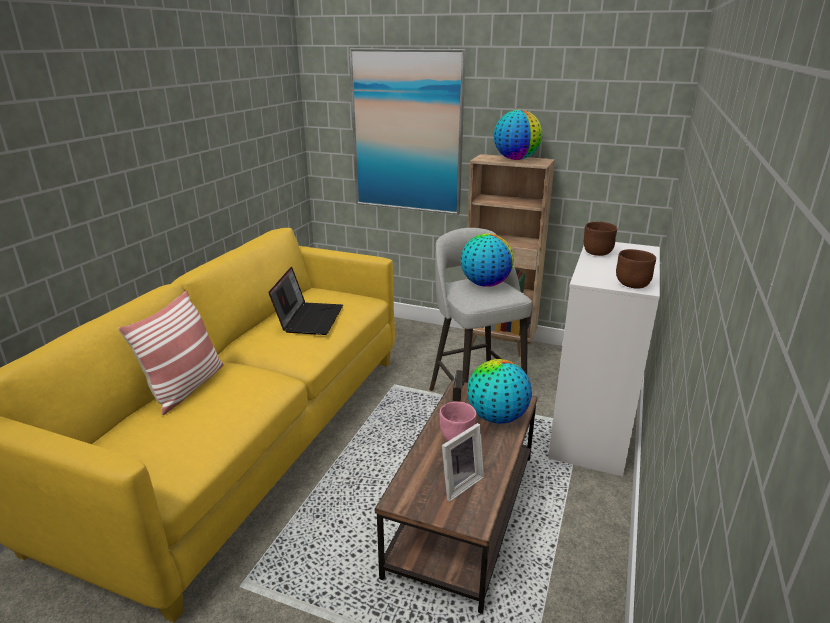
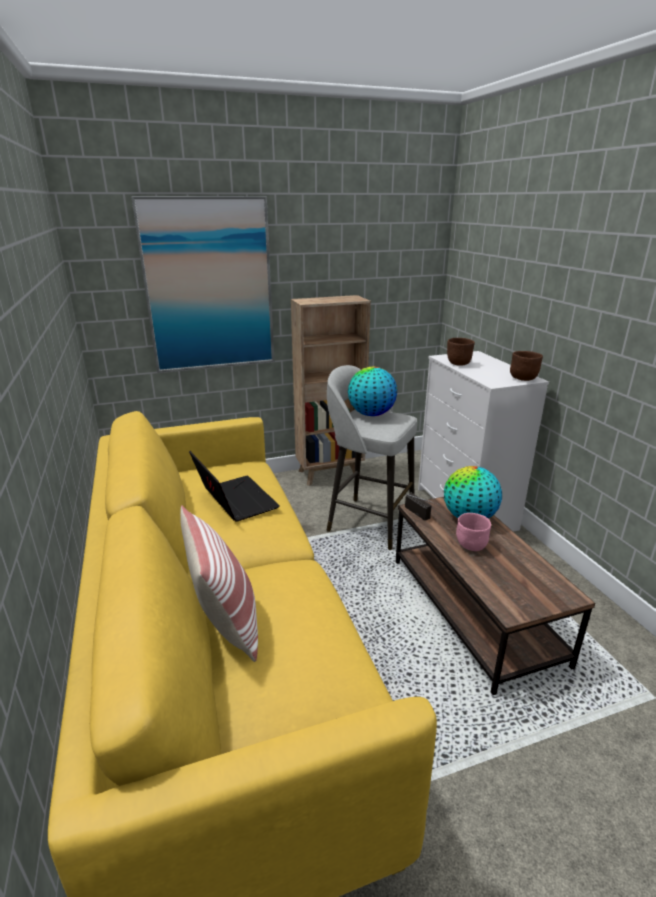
camera: 40 degrees left, 0 degrees up
(459, 483) = (522, 576): picture frame -> none
(516, 159) = (332, 299): globe -> none

